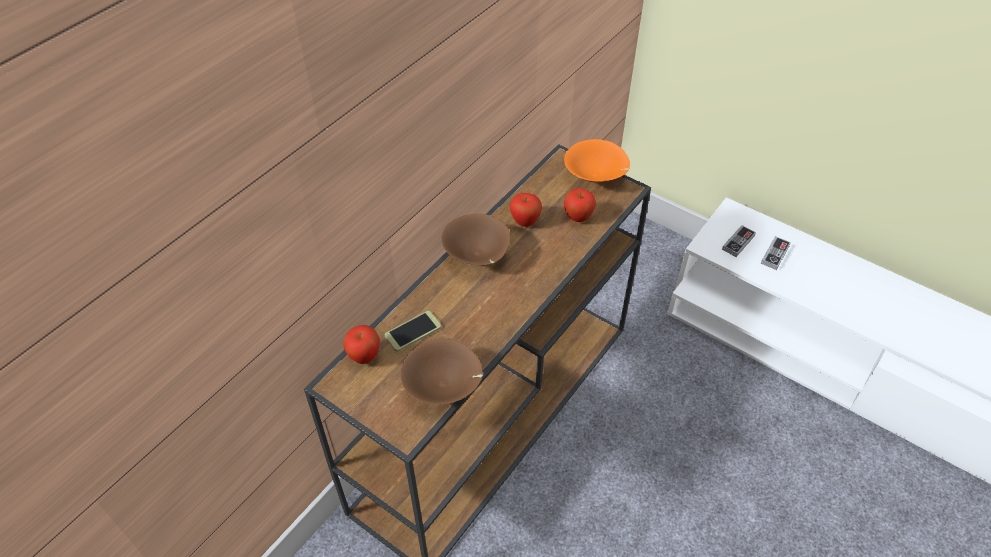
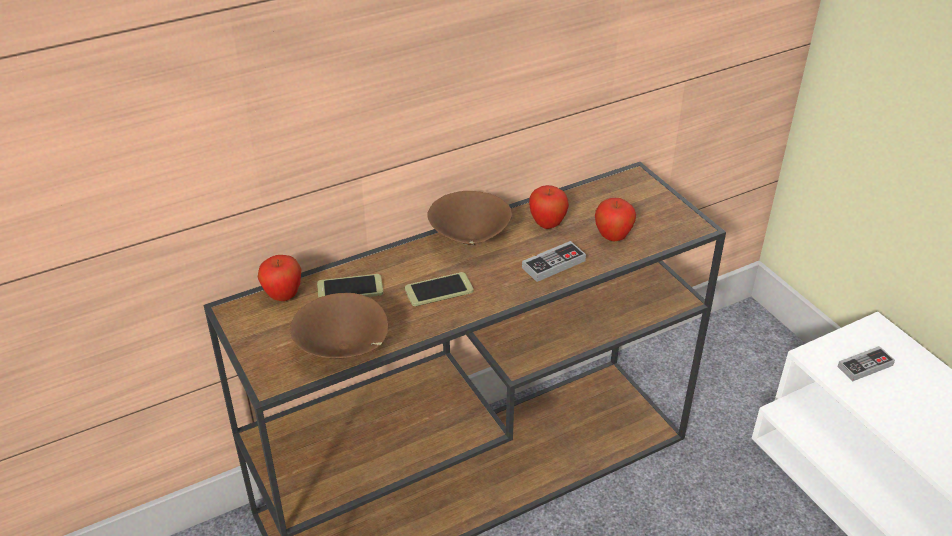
camera: 25 degrees right, 10 degrees down
(481, 308) = (439, 290): none -> phone
(595, 178) = (661, 205): orange bowl -> none
(775, 254) = (910, 395): game controller -> game controller (553, 264)

